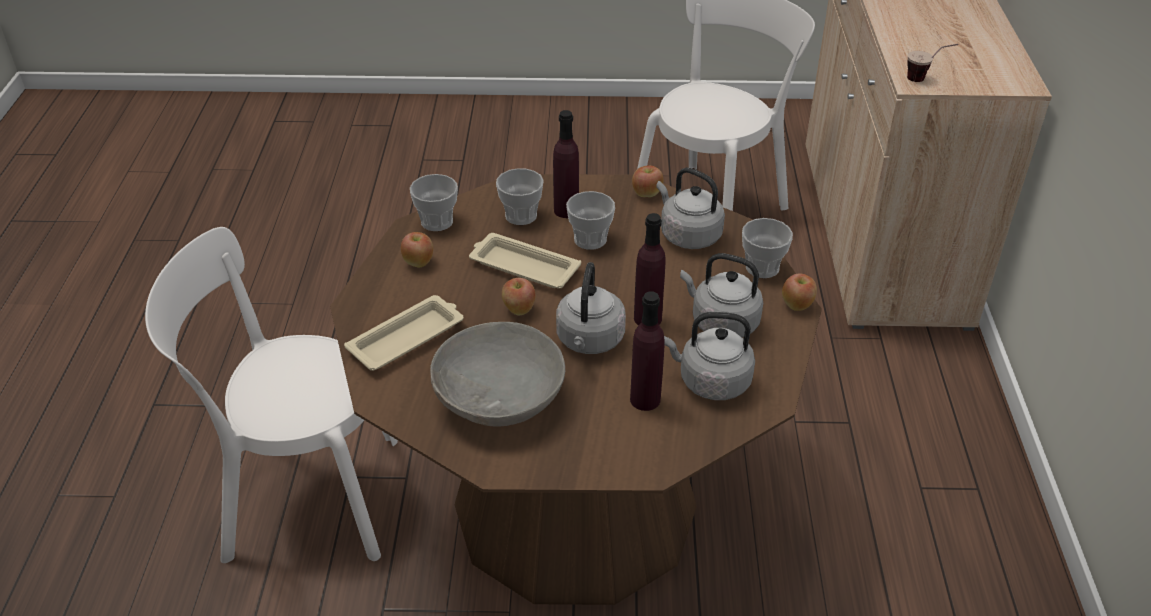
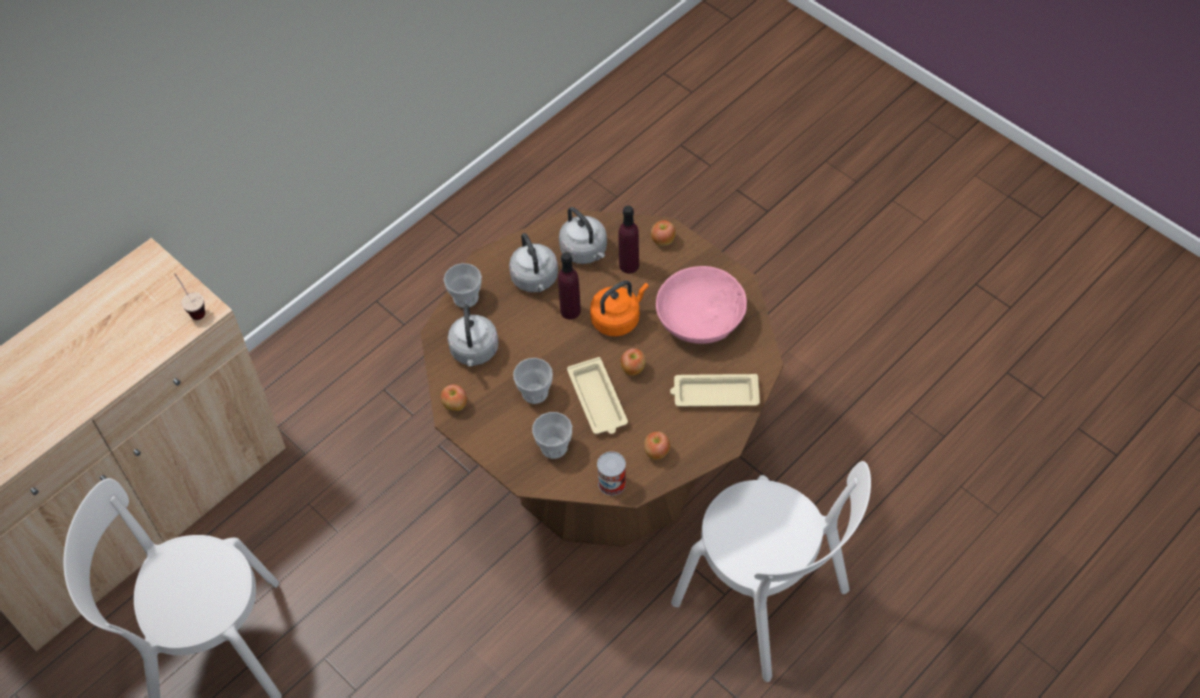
camera: 135 degrees left, 15 degrees up
(437, 221) = (612, 483): cup -> can
(500, 398) = (700, 318): grey bowl -> pink bowl
(566, 210) = (521, 429): purple bottle -> none
(589, 341) = (617, 319): grey kettle -> orange kettle
(797, 305) = (482, 261): apple -> apple (663, 240)

